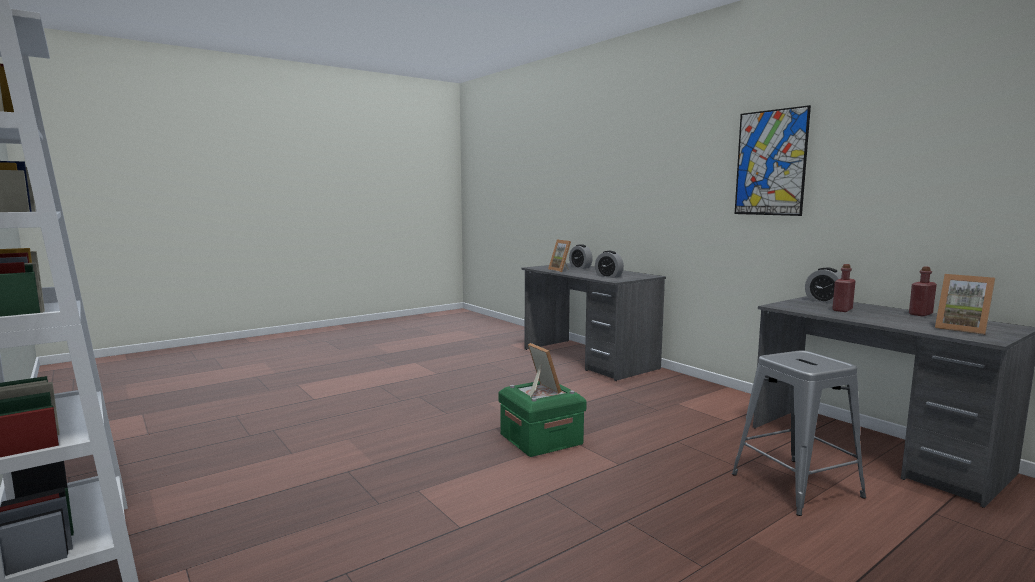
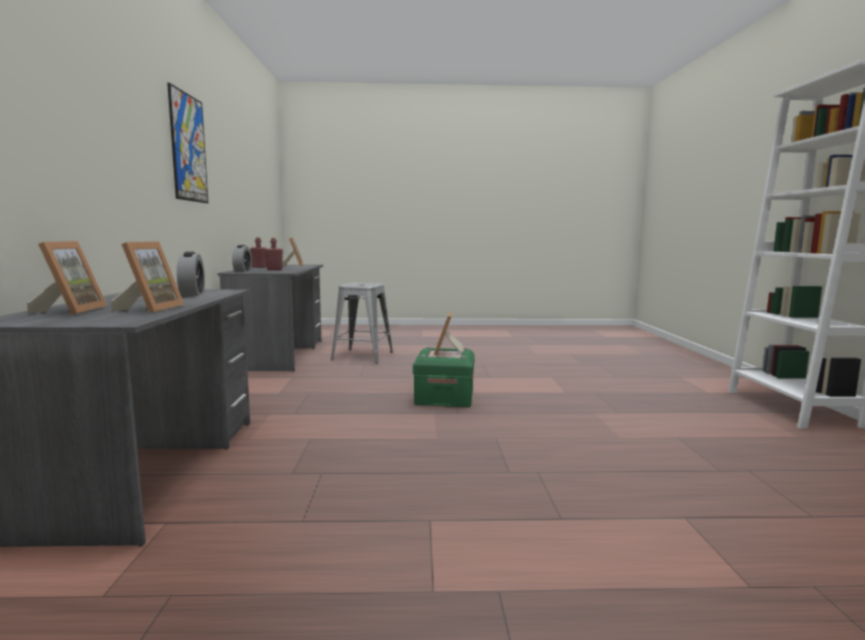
camera: 145 degrees left, 0 degrees up
(580, 267) = (71, 311): alarm clock -> picture frame

